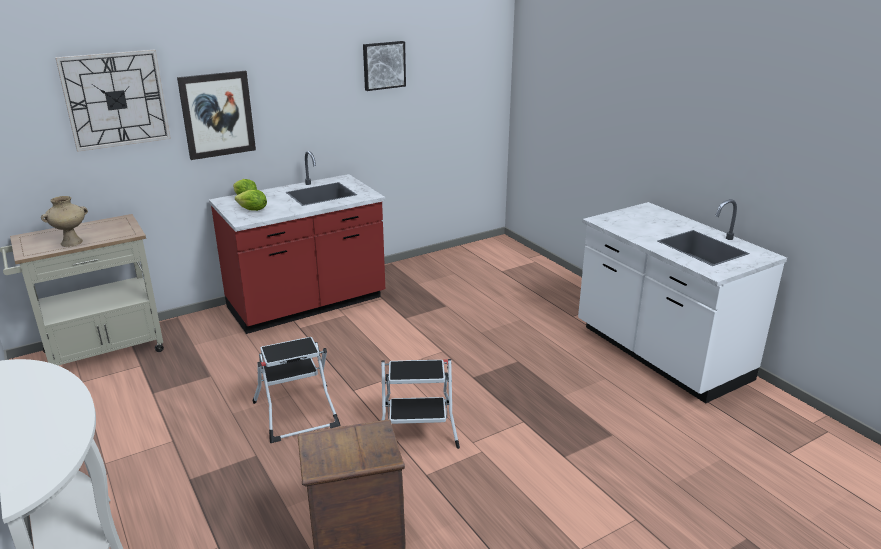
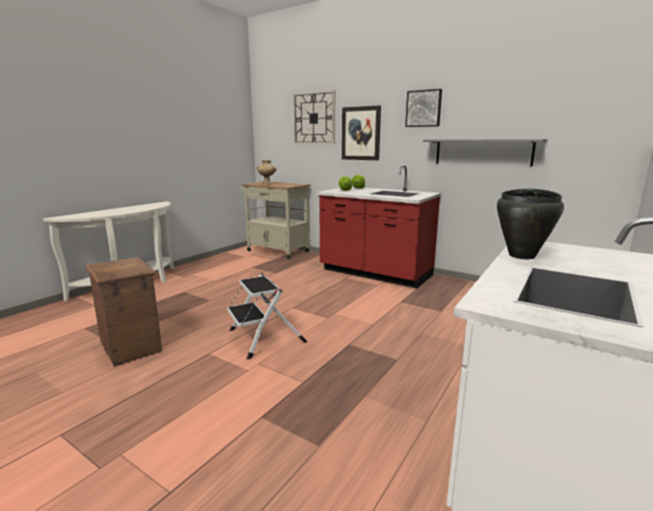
camera: 65 degrees right, 10 degrees down
(297, 411) = (258, 299): step ladder -> none
(383, 65) = (487, 107): picture -> picture (423, 108)
(385, 117) = (482, 152): none -> grey shelf
(632, 234) = (522, 256): none -> black cooking pot

